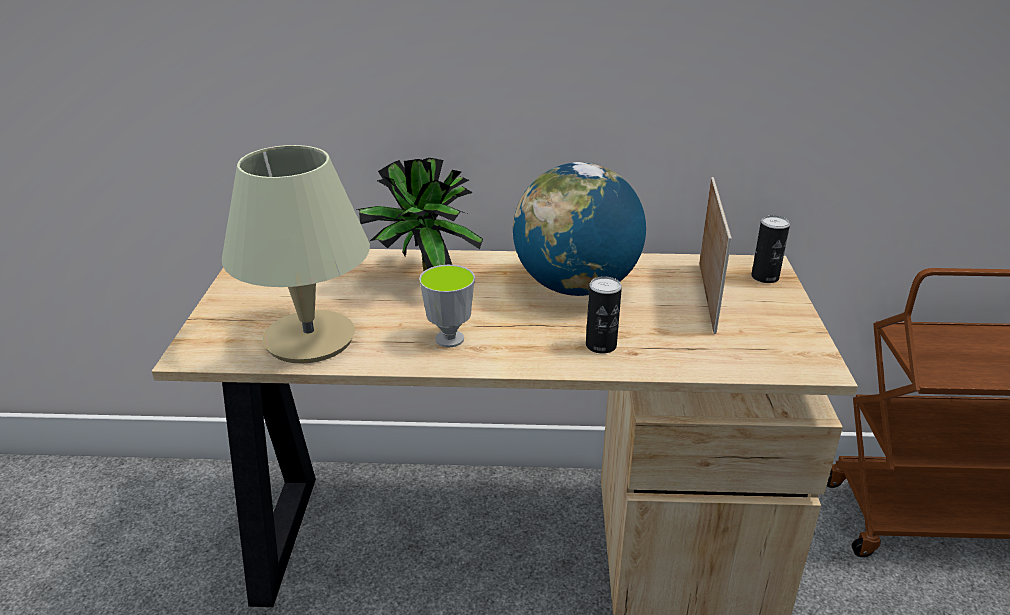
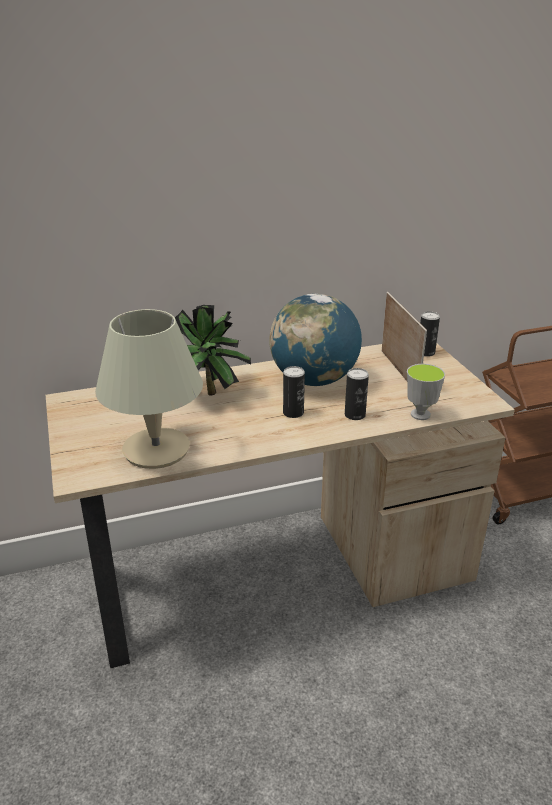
camera: 20 degrees left, 0 degrees up
(449, 339) = (254, 430): cup -> cup (420, 414)
(517, 326) = (293, 413): none -> can

